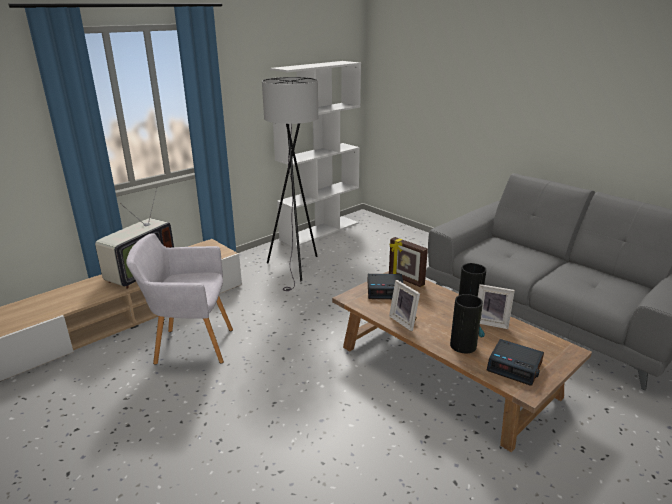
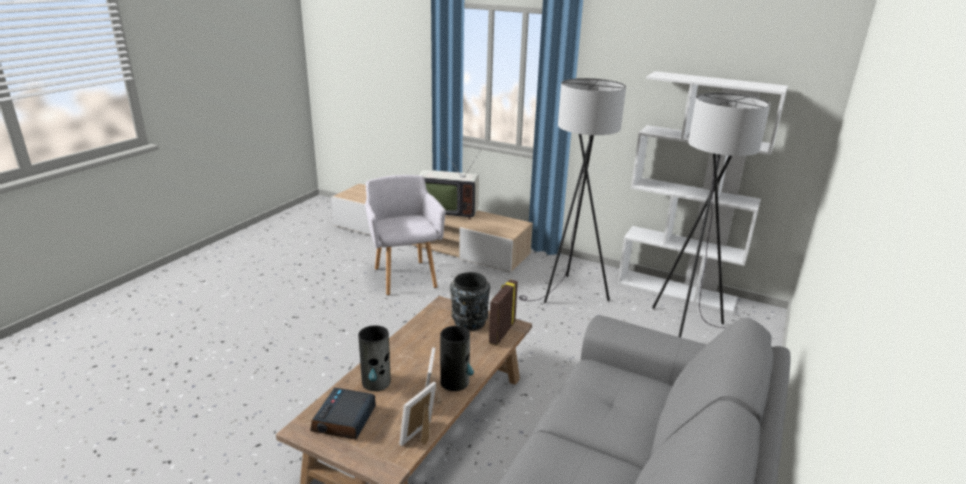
camera: 70 degrees right, 0 degrees up
(363, 239) = (689, 324): none -> grey floor lamp
(385, 290) = (469, 322): alarm clock -> black vase
(405, 321) = (410, 341): picture frame -> picture frame (421, 436)

